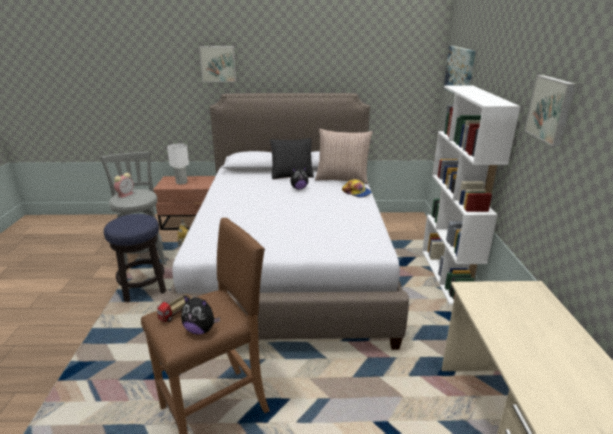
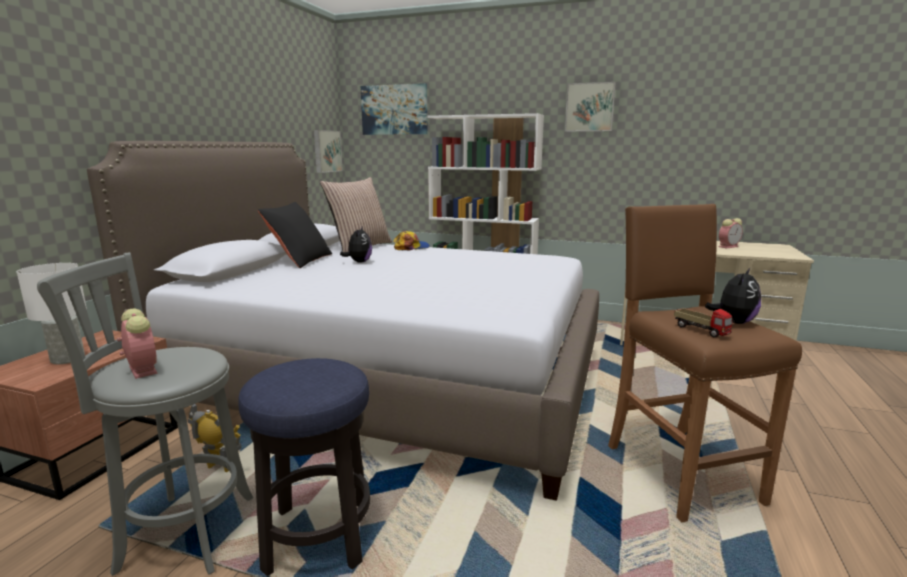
camera: 70 degrees left, 10 degrees down
(218, 64) = (79, 78): picture -> picture (326, 151)
(559, 358) = (728, 246): none -> alarm clock

